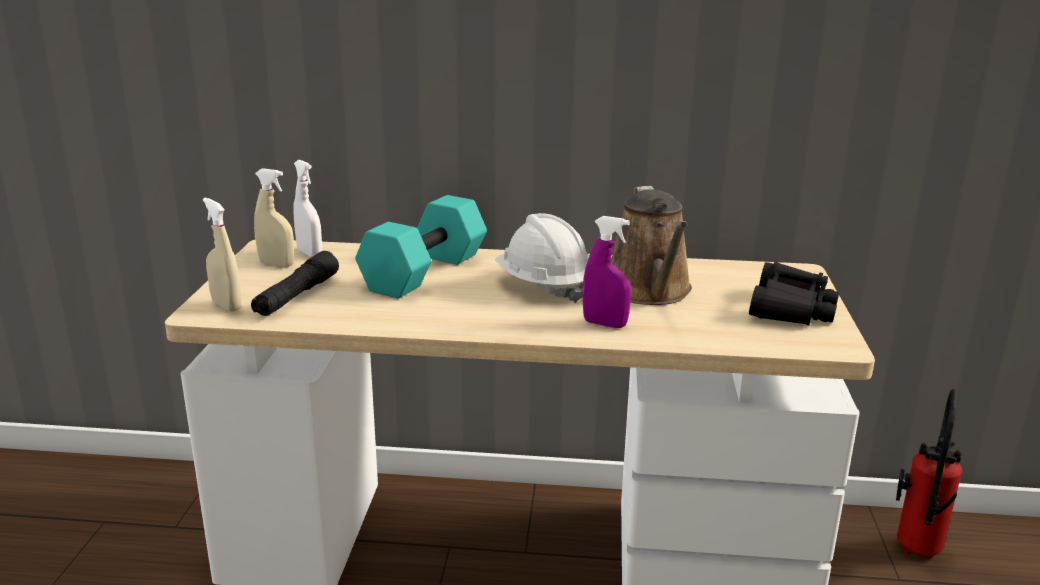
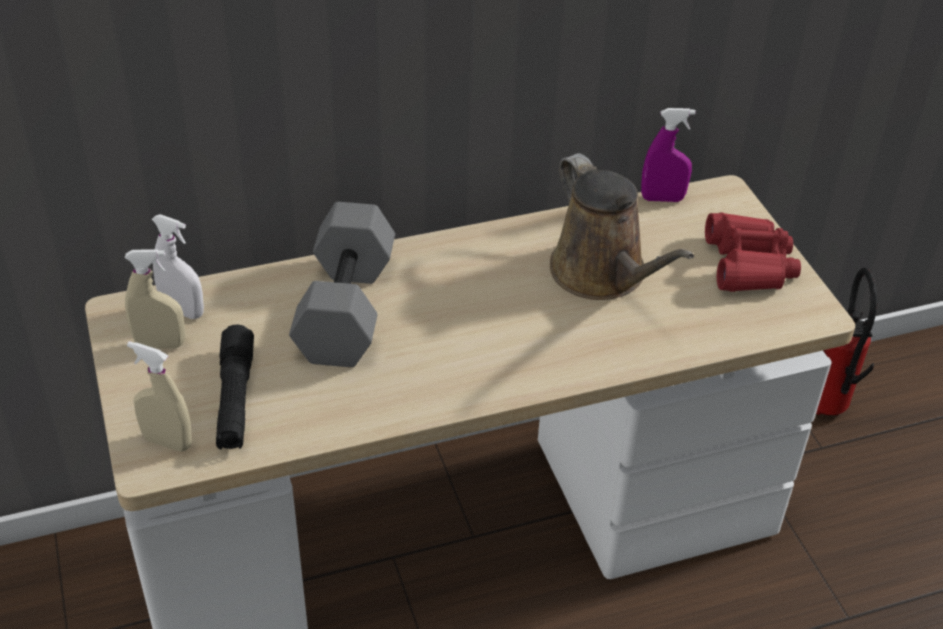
camera: 25 degrees left, 20 degrees up
(425, 273) = (348, 310): turquoise dumbbell -> grey dumbbell
(543, 287) = (491, 298): white hard hat -> none
(604, 324) = (591, 345): purple spray bottle -> purple spray bottle (662, 198)
(791, 309) = (748, 264): black binoculars -> red binoculars

